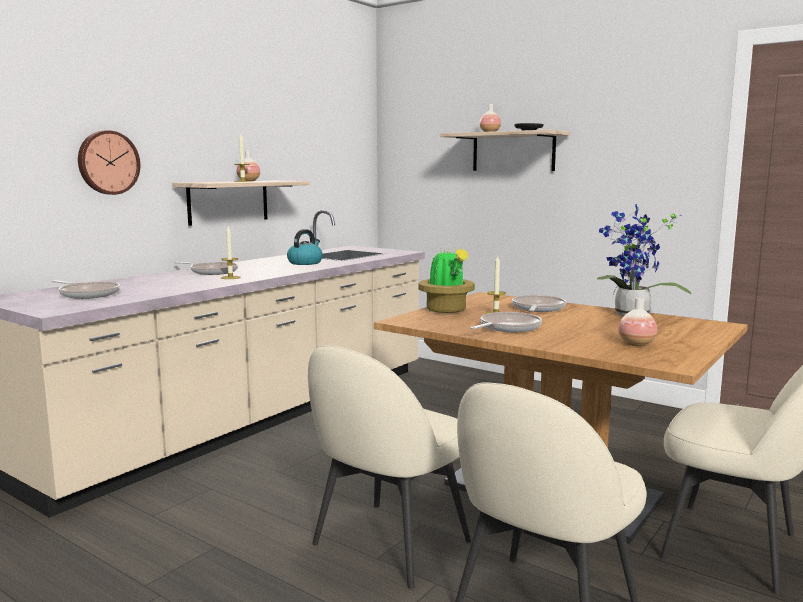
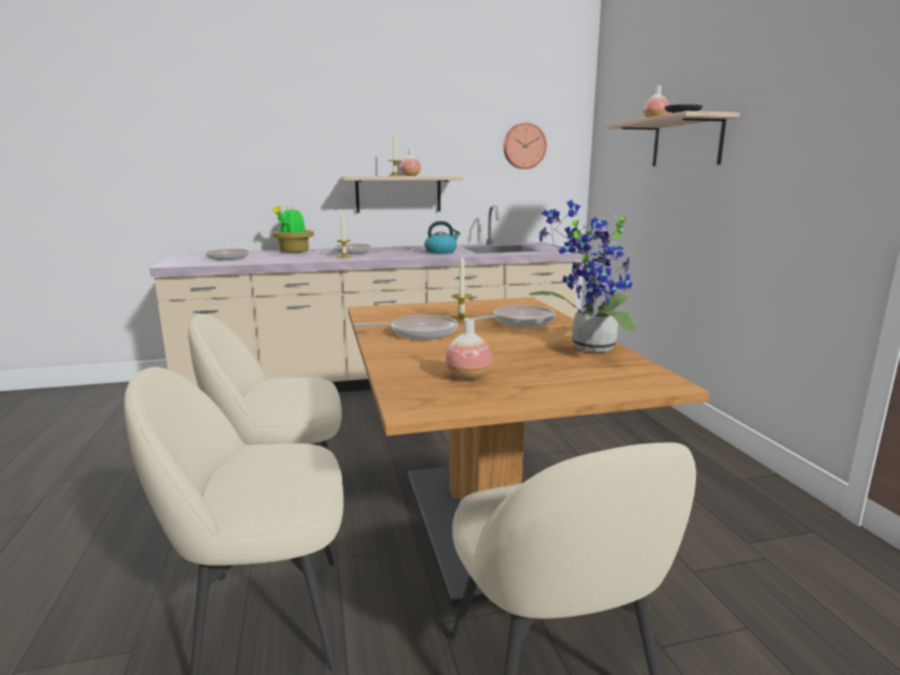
camera: 40 degrees right, 5 degrees up
(107, 162) = (283, 159): wall clock -> wall clock (524, 146)
(447, 310) = (435, 308): potted plant -> potted plant (293, 251)

